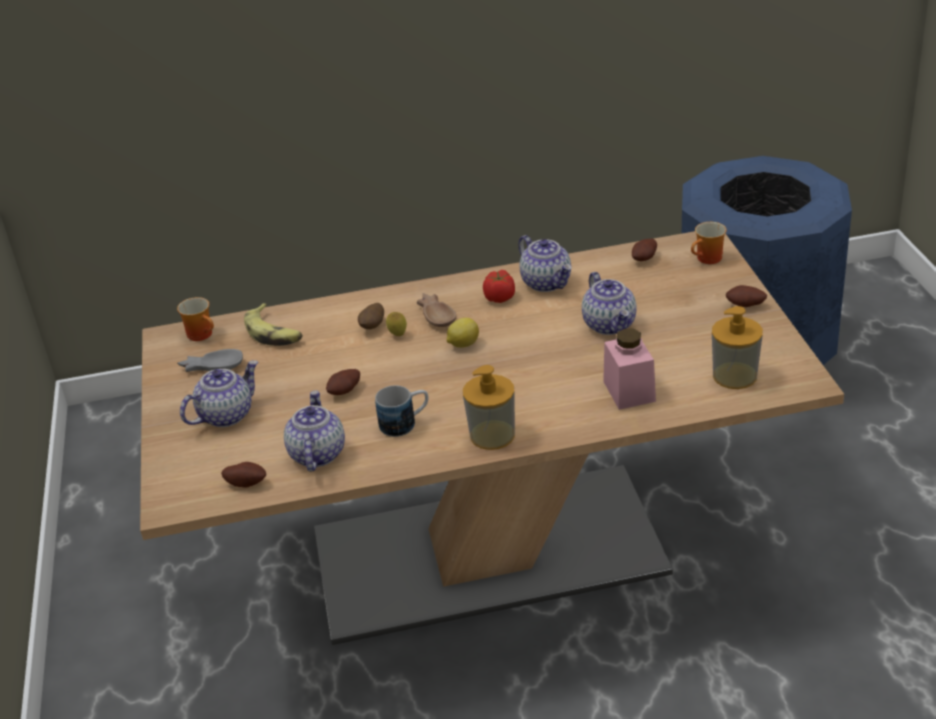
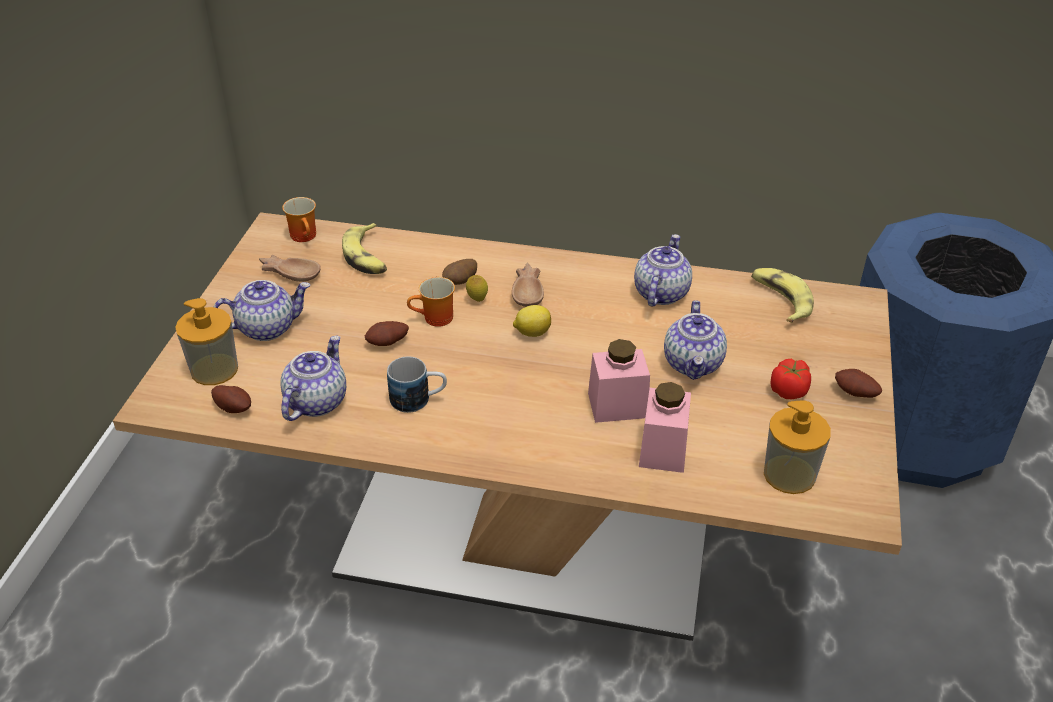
camera: 20 degrees right, 5 degrees up
(212, 366) = (290, 272): grey bowl -> brown bowl
(492, 435) = (492, 446): soap dispenser -> soap dispenser (214, 369)
(500, 297) = (602, 293): tomato -> tomato (789, 391)
(547, 283) = (660, 293): teapot -> teapot turned 150 degrees counterclockwise
(571, 373) = (617, 405): none -> pink jar
(645, 259) = (780, 300): potato -> banana
(708, 259) = (849, 324): mug -> mug (435, 319)

